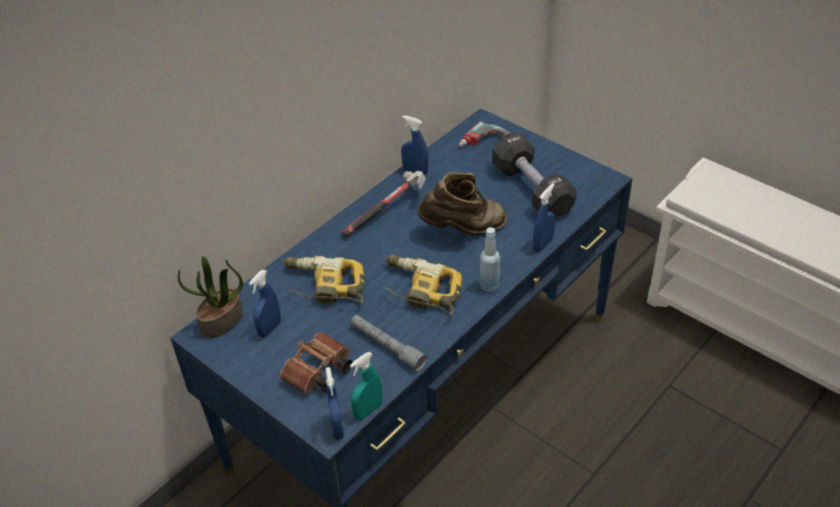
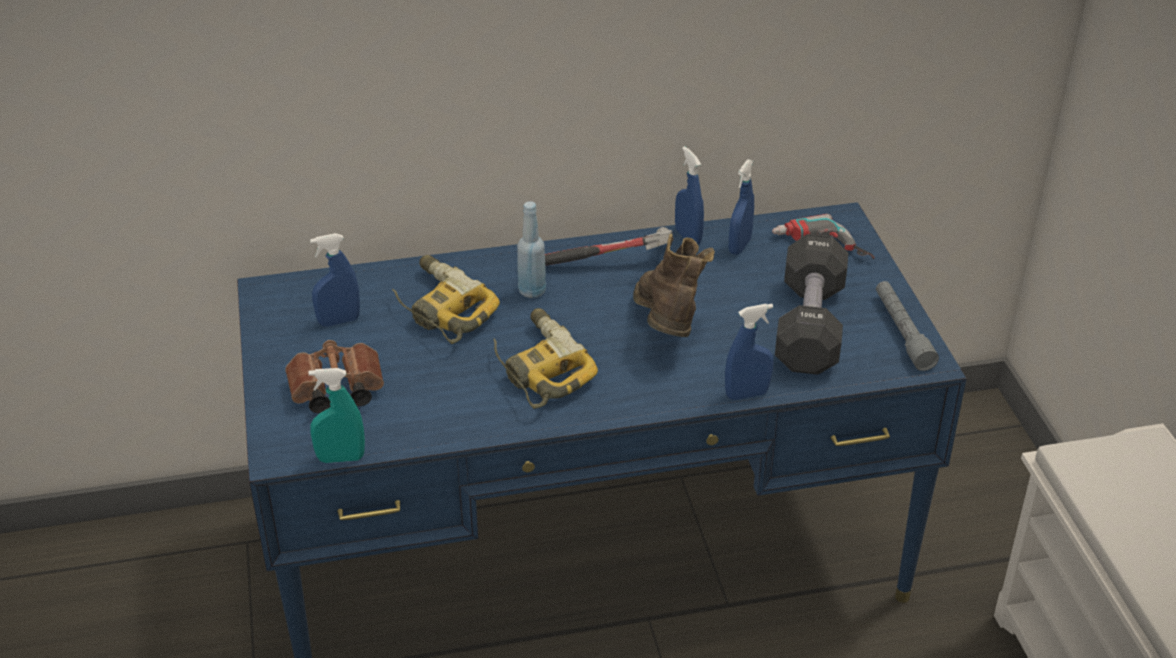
camera: 35 degrees right, 5 degrees down
(222, 322) = (301, 289): potted plant -> none
(337, 427) = (291, 456): blue spray bottle -> blue spray bottle (739, 246)
(387, 346) = (435, 406): grey flashlight -> grey flashlight (902, 332)
(463, 230) = (667, 330): brown boot -> brown boot turned 120 degrees counterclockwise
(489, 286) = (625, 405): blue bottle -> blue bottle (532, 291)

